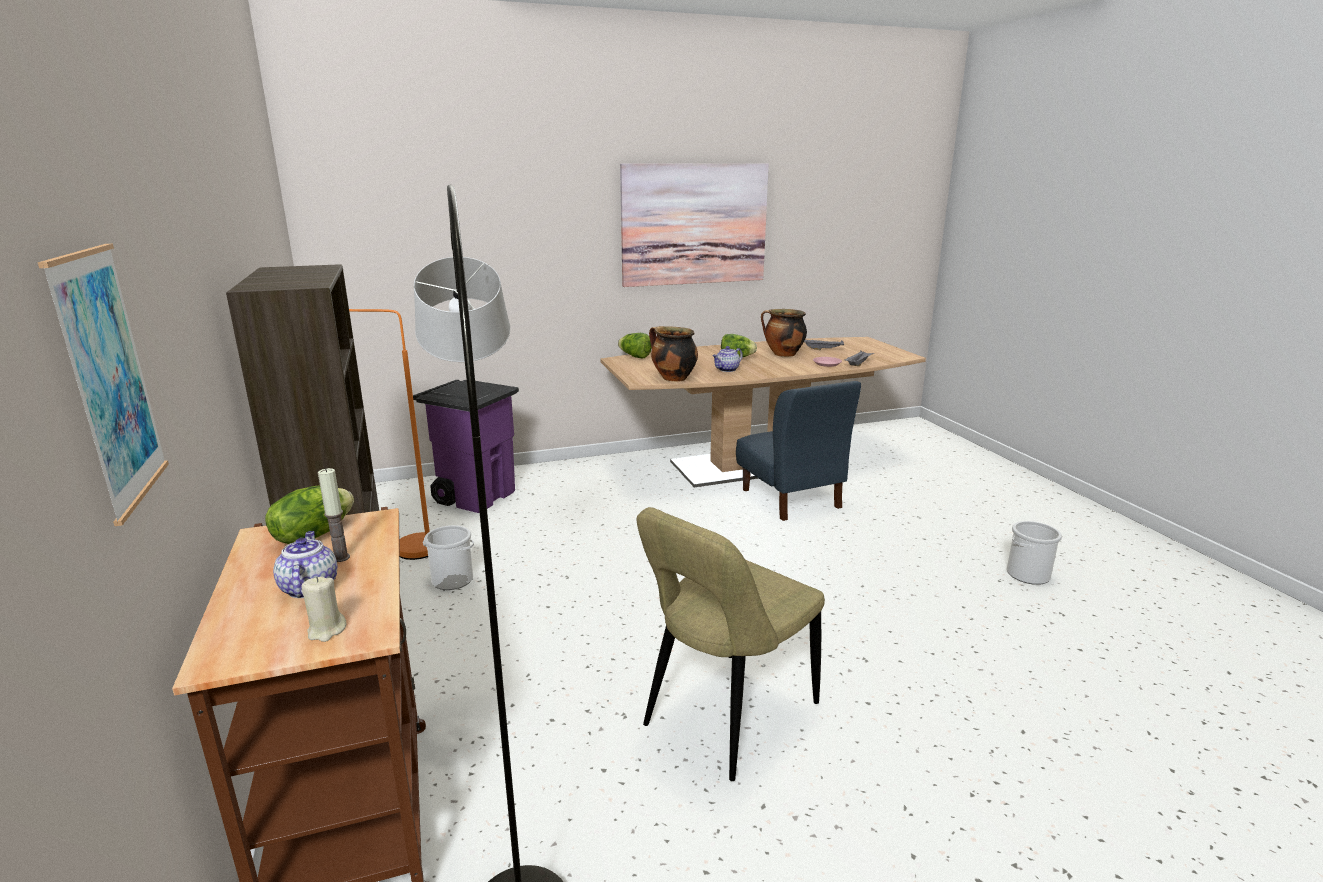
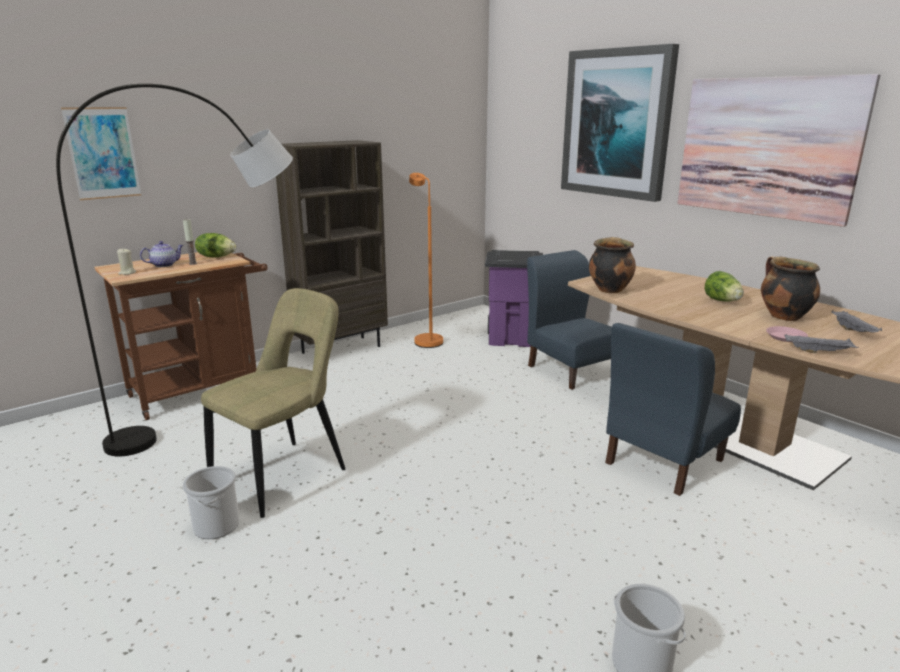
camera: 70 degrees right, 0 degrees up
(453, 580) = (400, 360): bucket -> bucket (216, 526)
(532, 211) = (617, 124): none -> picture
(593, 488) = (571, 370): none -> blue chair
(635, 356) = (656, 272): lettuce -> none
(725, 718) = (285, 475): beige chair -> beige chair turned 105 degrees clockwise
(727, 370) = (672, 302): teapot -> none

